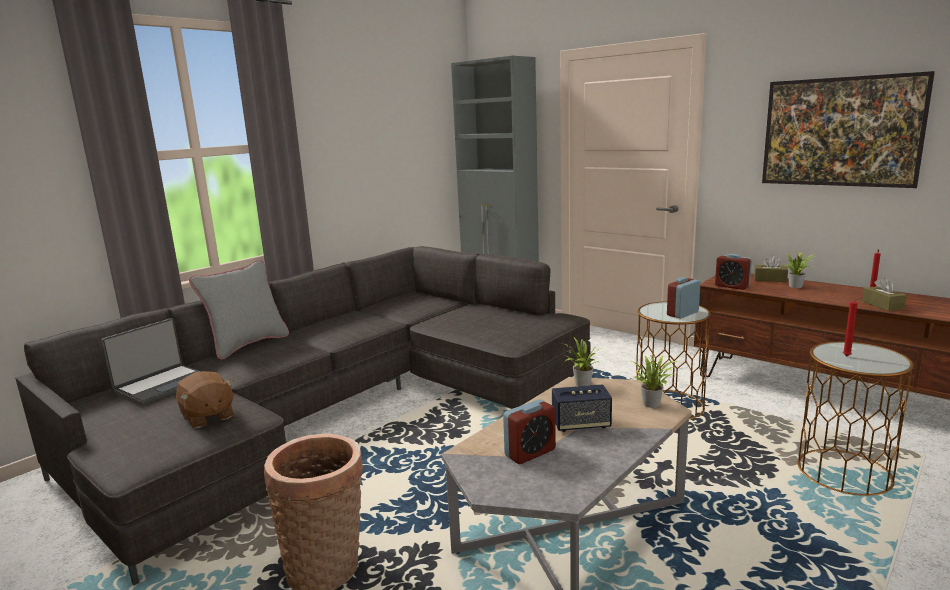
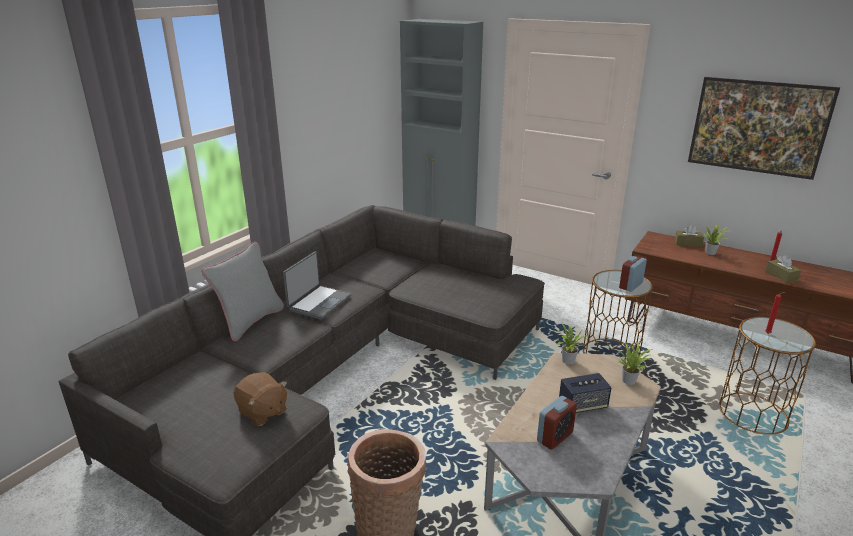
camera: 10 degrees left, 10 degrees up
(162, 386) = (197, 376): laptop -> laptop (319, 303)
(732, 286) = (661, 252): alarm clock -> none

